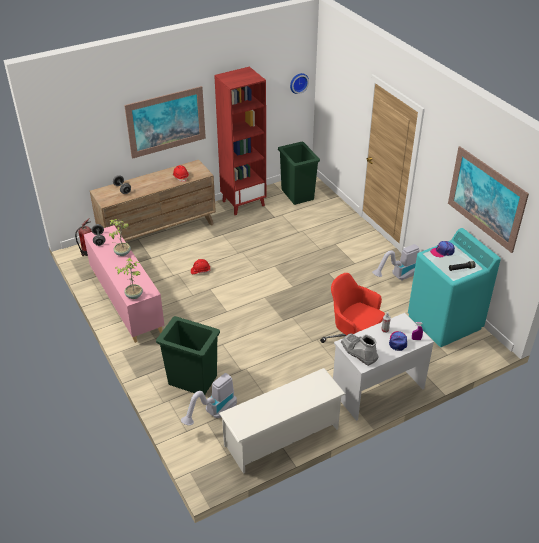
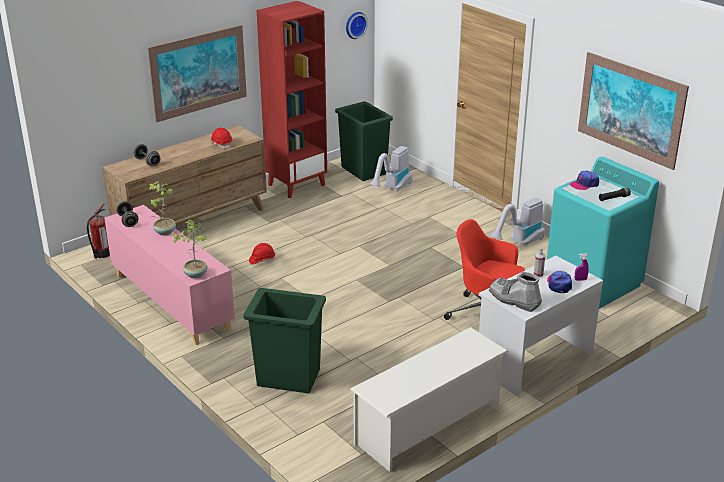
camera: 10 degrees left, 10 degrees down
(213, 414) = (328, 411): vacuum cleaner -> vacuum cleaner (392, 189)

